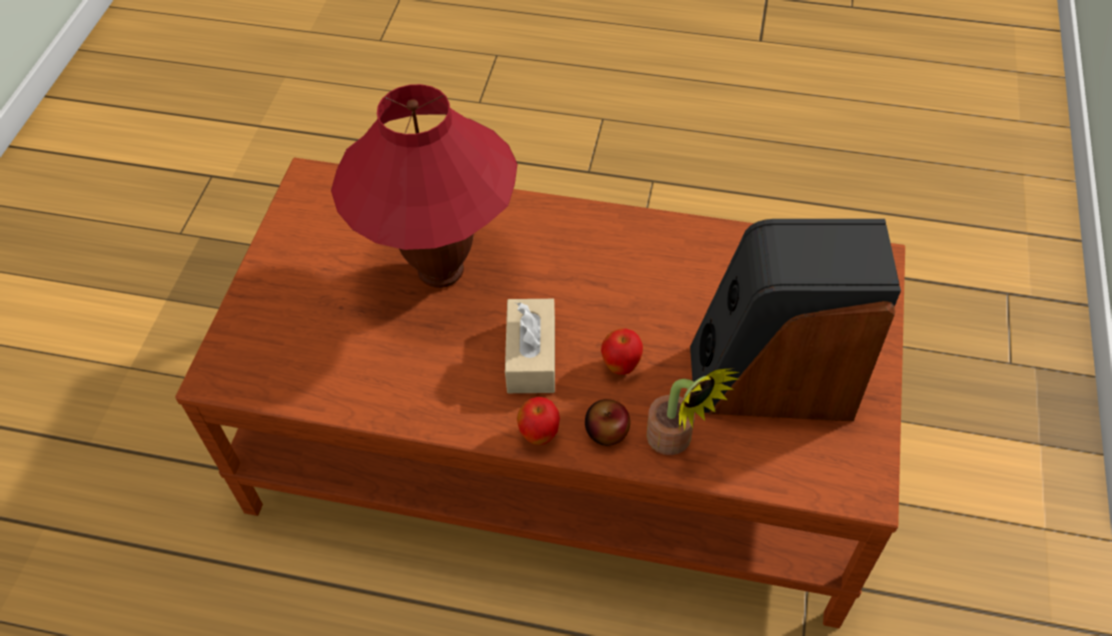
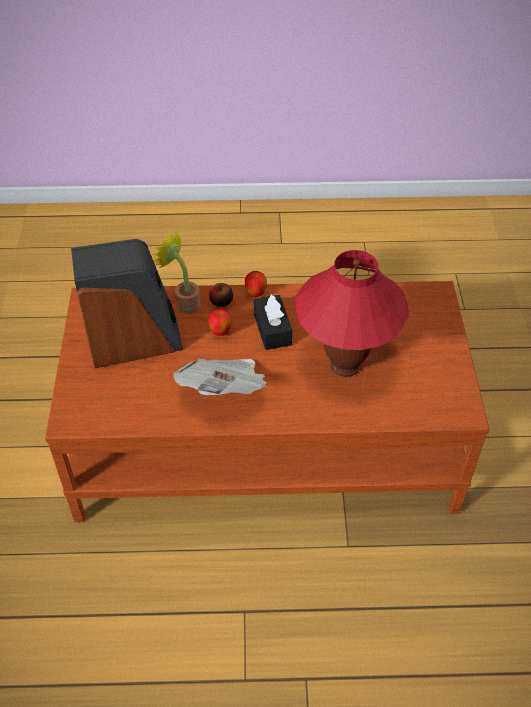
camera: 165 degrees right, 5 degrees down
(531, 356) = (272, 329): beige tissue box -> black tissue box
(634, 266) = (224, 391): none -> newspaper

